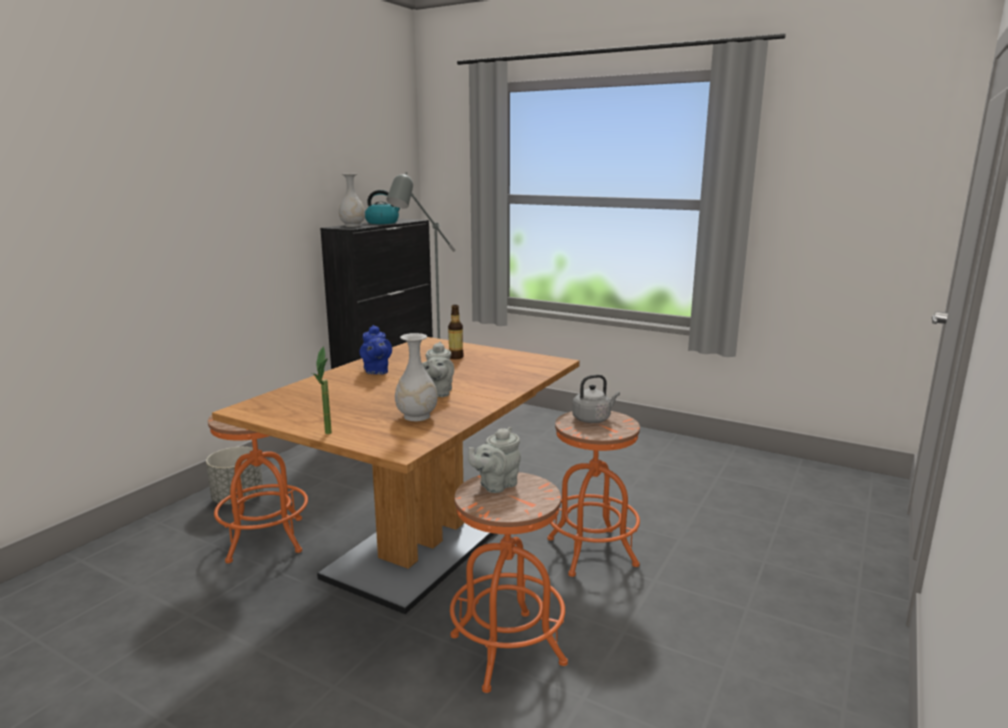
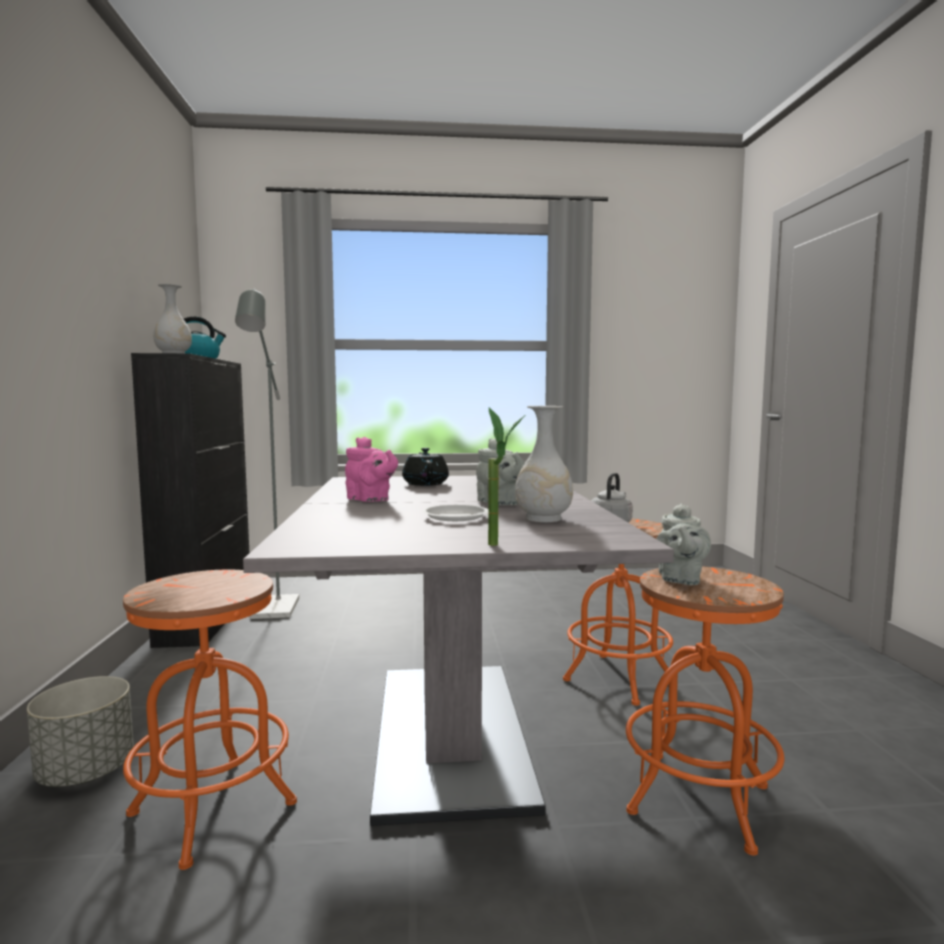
camera: 35 degrees left, 10 degrees down
(375, 401) = (455, 517): none -> white plate
(376, 371) = (370, 500): blue teapot -> pink teapot
(423, 545) = (450, 732): brown dining table -> grey dining table
(456, 357) = (425, 483): bottle -> black teapot

